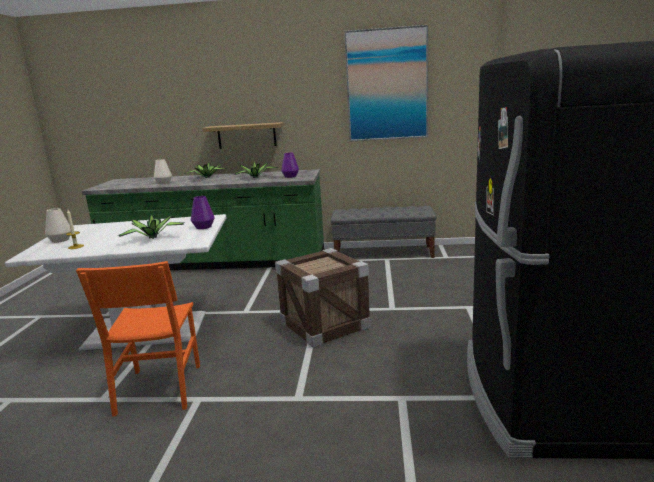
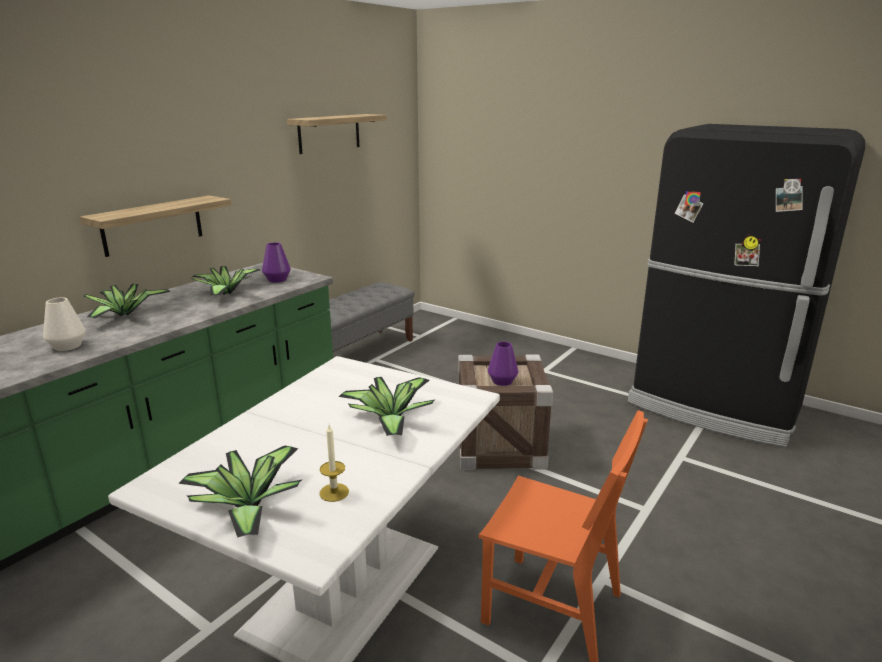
camera: 60 degrees left, 5 degrees up
(60, 240) = (247, 507): white vase -> potted plant
(203, 227) = (391, 379): purple vase -> purple vase (502, 381)
(387, 85) = (329, 133): picture -> shelf

